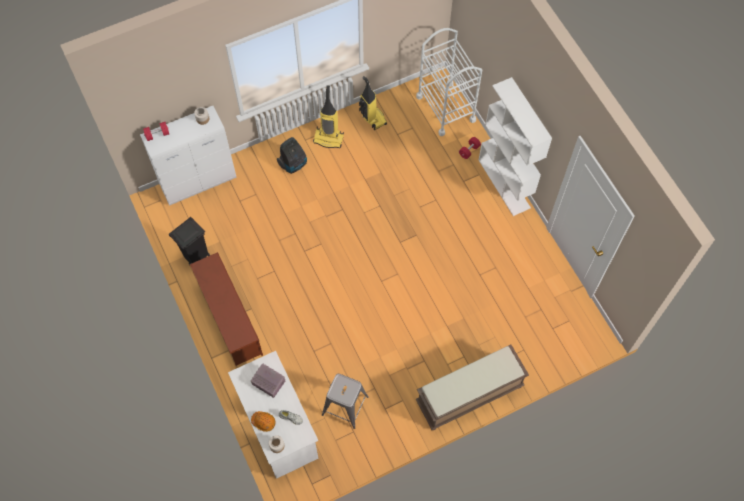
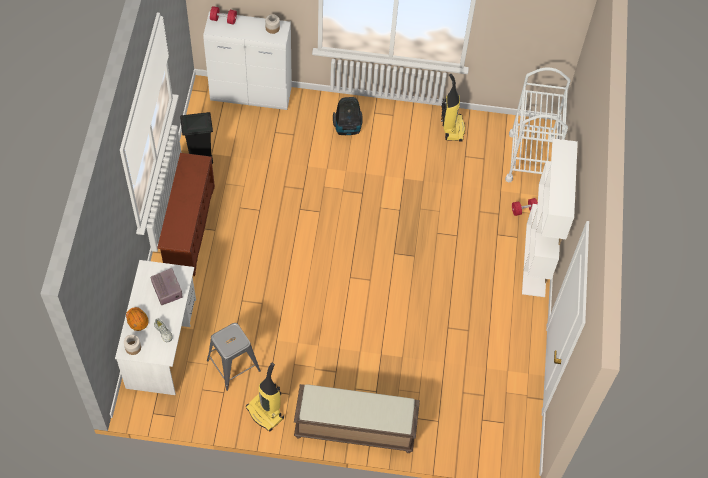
camera: 30 degrees right, 5 degrees down
(329, 138) = (397, 124): vacuum cleaner -> vacuum cleaner (265, 413)

